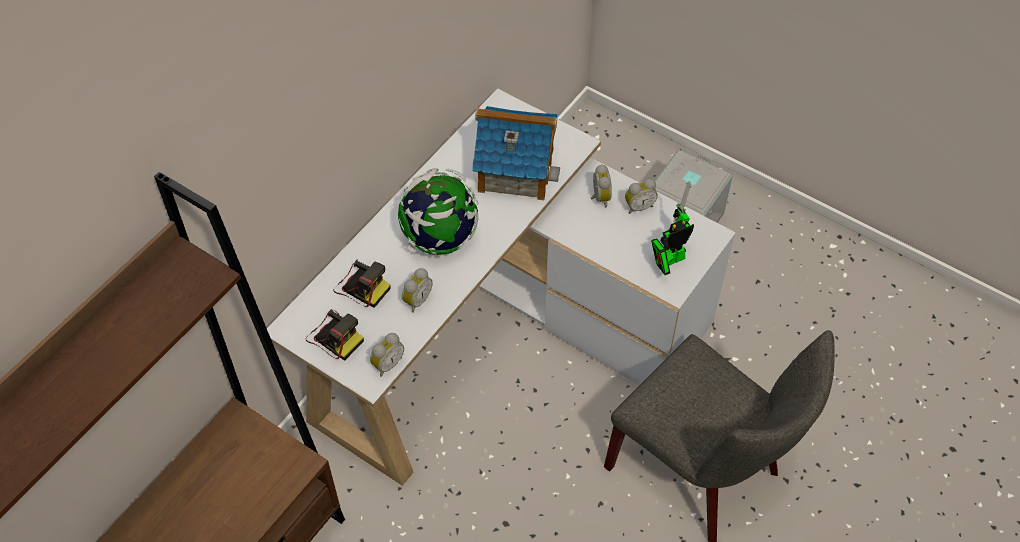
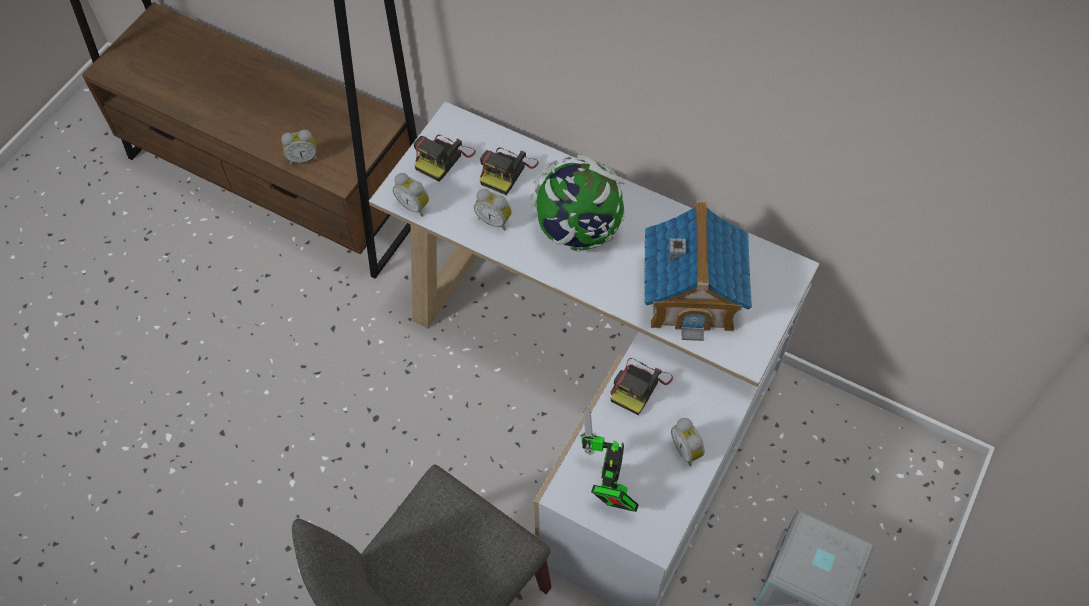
camera: 85 degrees right, 5 degrees up
(580, 230) = (639, 386): none -> camera
(599, 198) = (692, 404): alarm clock -> alarm clock (303, 158)
(669, 260) = (608, 488): toy robot -> toy robot turned 135 degrees counterclockwise

